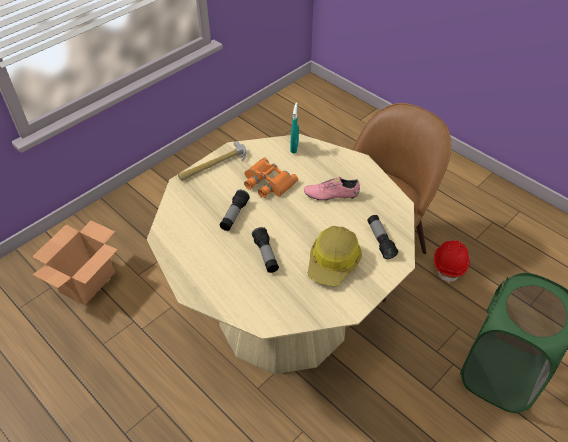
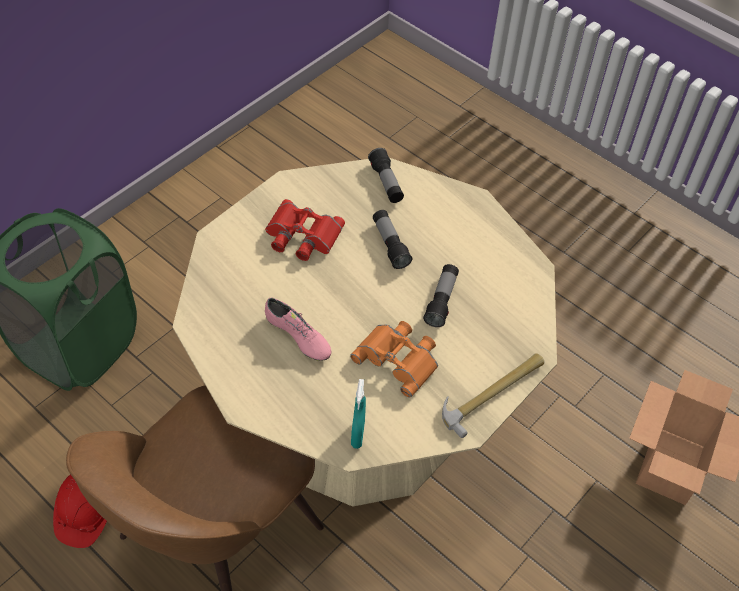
camera: 175 degrees right, 5 degrees up
(331, 195) = (298, 337): pink shoe -> pink shoe turned 45 degrees clockwise
(333, 262) = (301, 236): hard hat -> red binoculars
(380, 241) = (235, 265): flashlight -> flashlight (386, 183)

